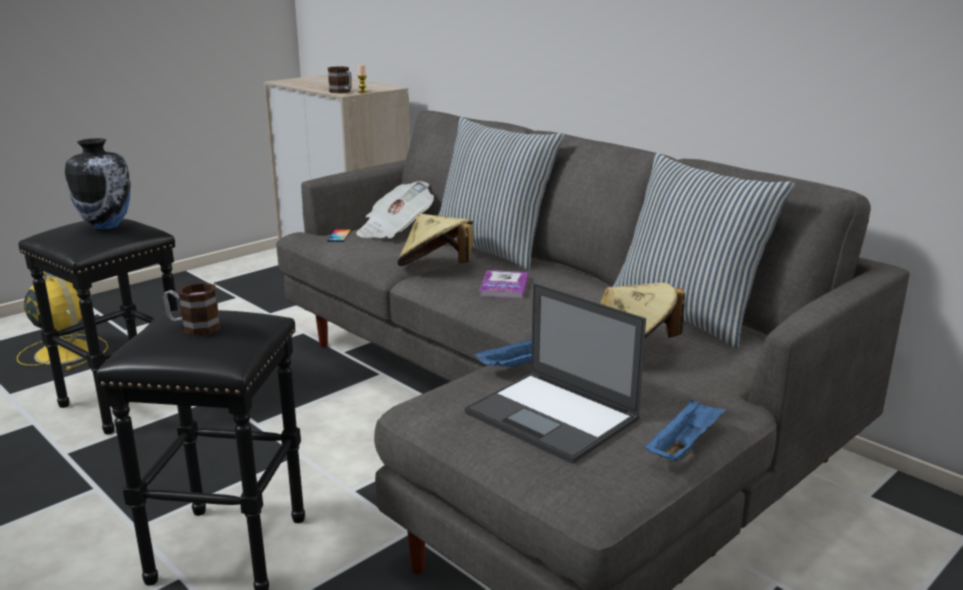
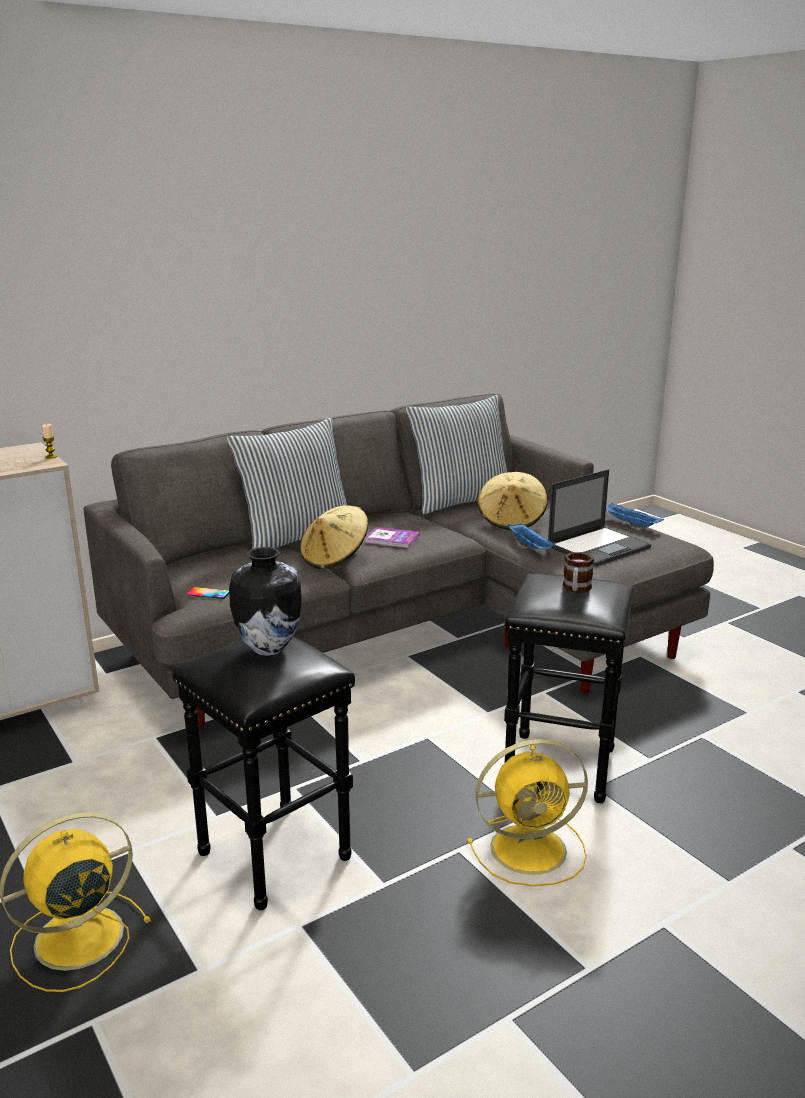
camera: 80 degrees left, 0 degrees up
(79, 532) = (531, 848): none -> yellow fan
(342, 92) = (34, 464): mug -> none
(395, 231) = (213, 569): newspaper -> none

